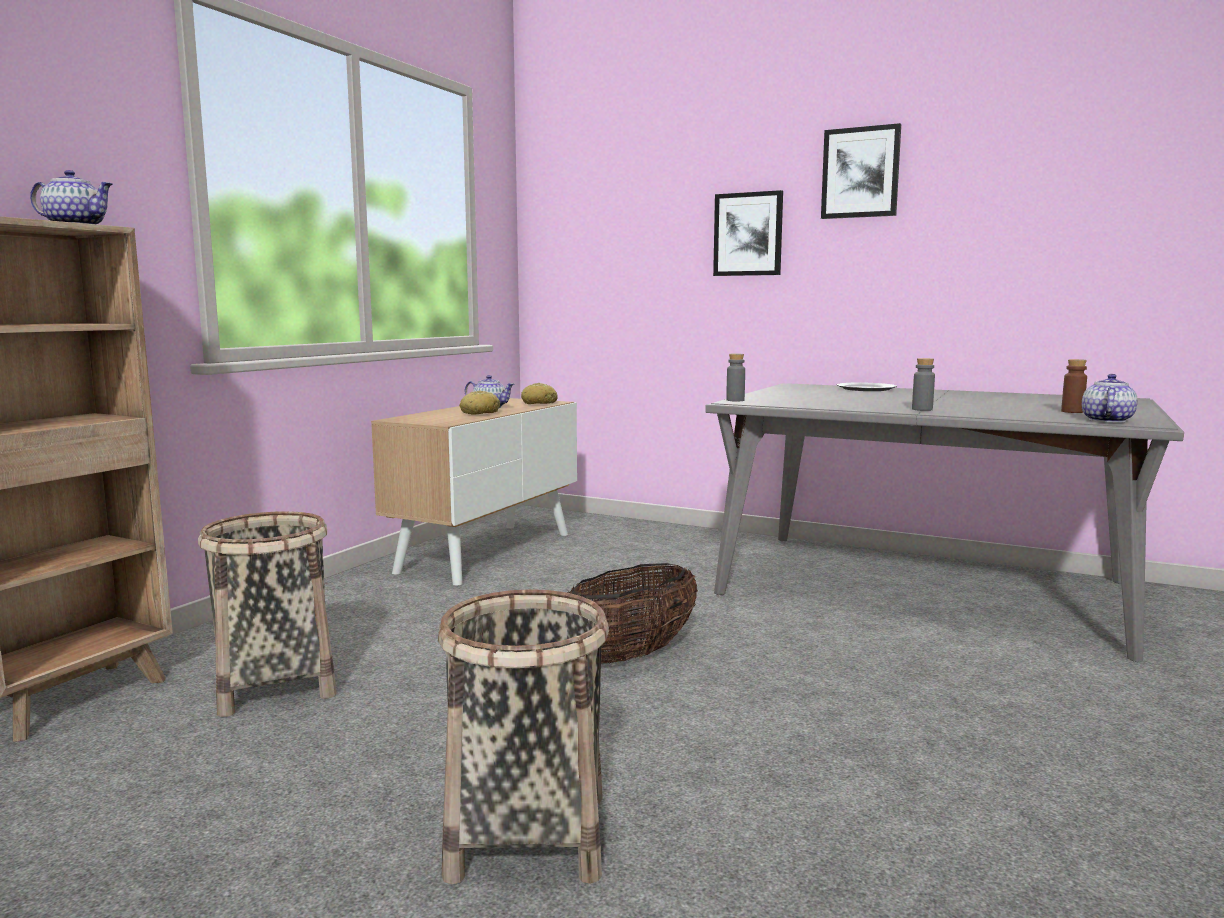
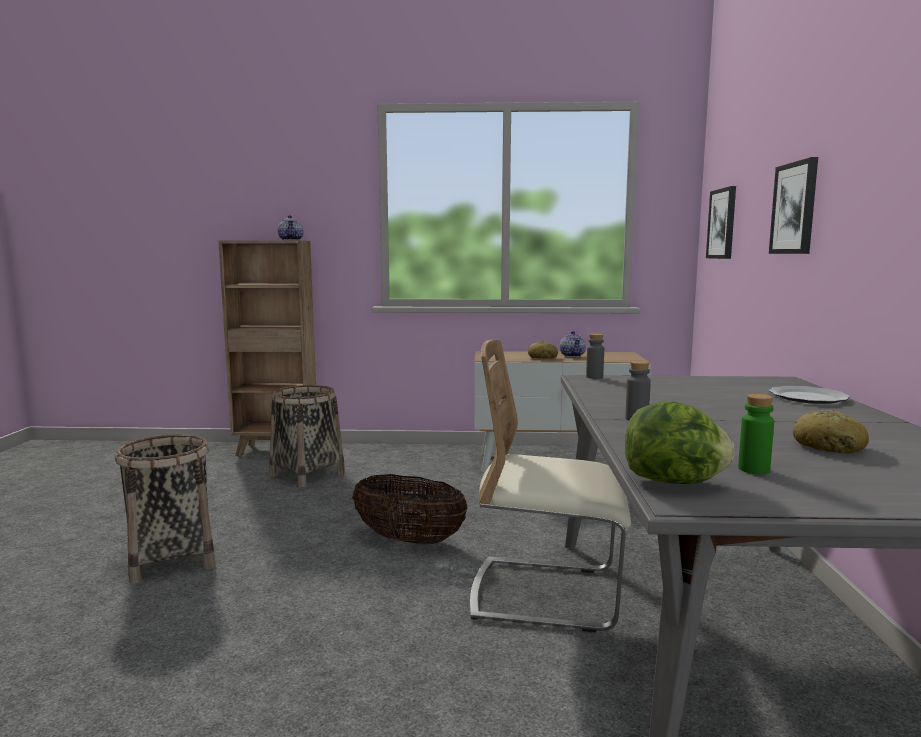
camera: 65 degrees right, 0 degrees up
(539, 403) = (619, 359): bread -> bread (829, 447)
(811, 622) = (546, 594): none -> beige chair
(860, 173) = (870, 125): picture -> picture (722, 224)
(1072, 411) = (753, 469): brown bottle -> green bottle
(1106, 420) = (674, 482): teapot -> lettuce

